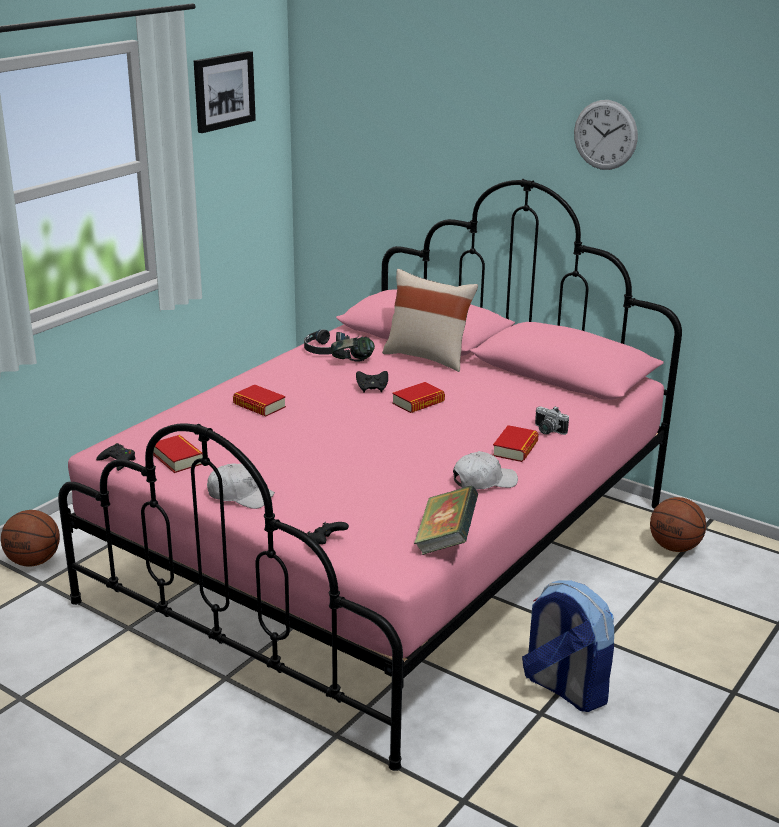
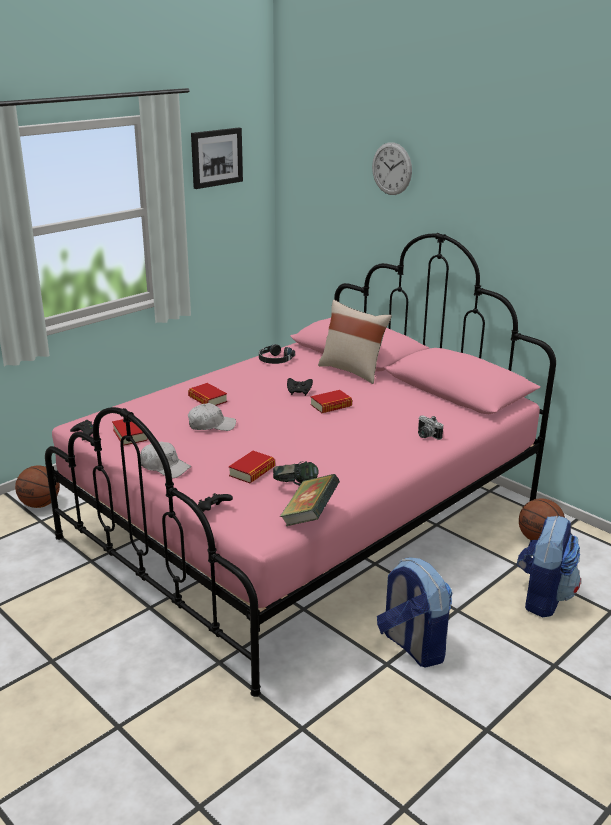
camera: 10 degrees right, 0 degrees up
(352, 362) = (292, 371): headphones -> headphones (295, 486)
(484, 481) = (359, 472): white cap -> white cap (211, 425)
(515, 449) = (394, 448): book -> book (252, 471)
(605, 135) = (501, 198): wall clock -> wall clock (391, 169)
(698, 615) = (542, 597): none -> backpack

